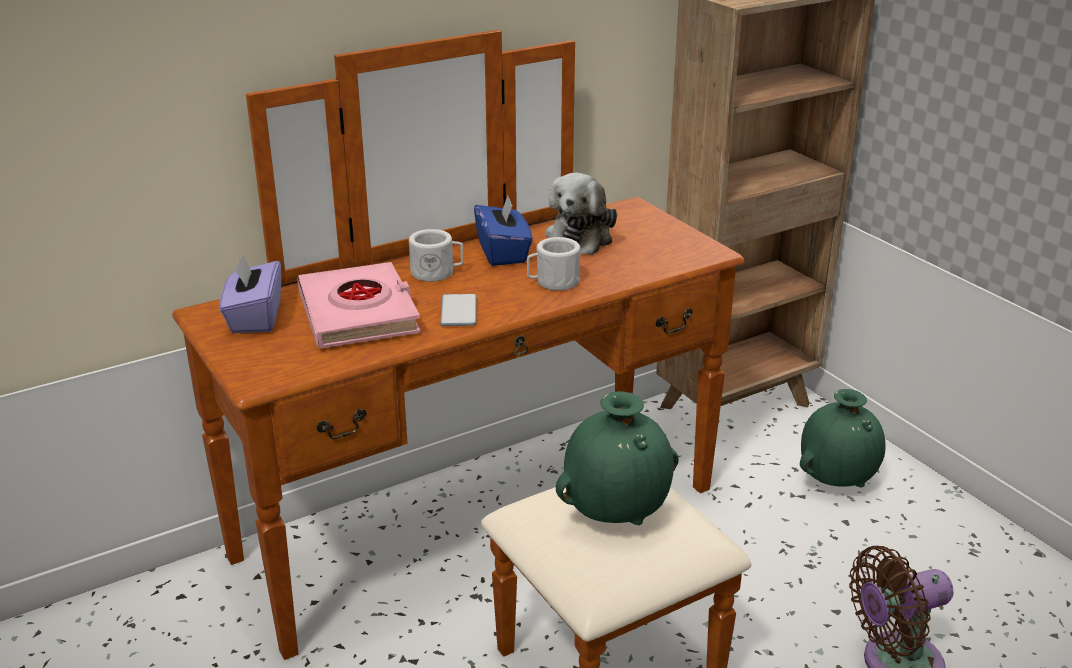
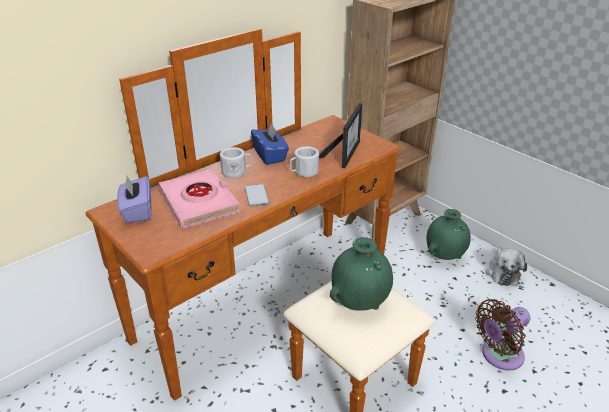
camera: 10 degrees left, 5 degrees up
(581, 237) = (310, 142): plush toy -> plush toy (502, 272)
(638, 258) = (345, 152): none -> picture frame

